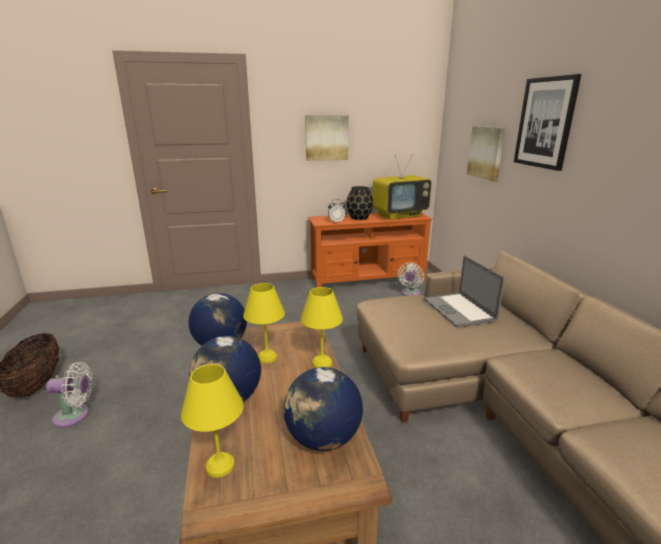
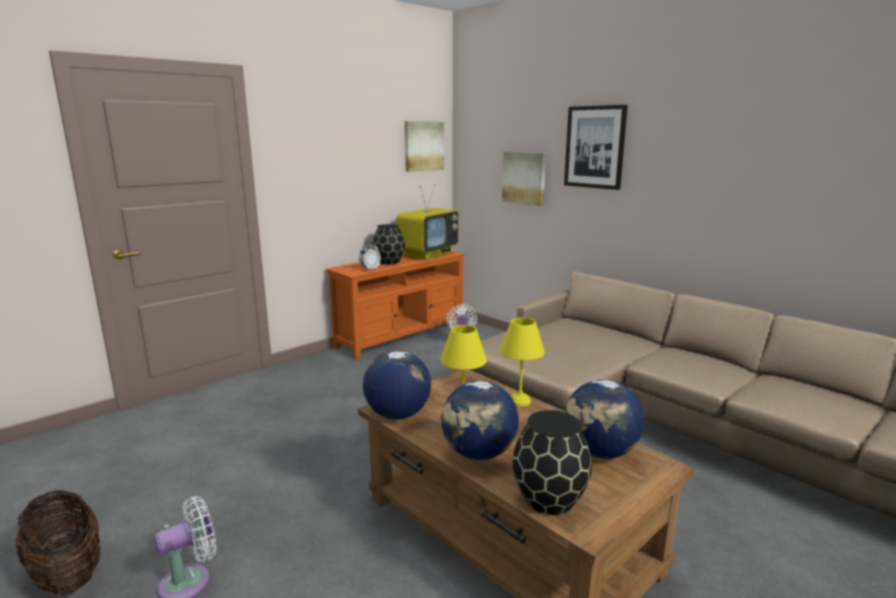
camera: 30 degrees left, 5 degrees down
(221, 465) = (549, 499): yellow table lamp -> black vase
(326, 138) = (341, 169): picture -> picture (423, 146)
(458, 310) = (567, 333): laptop -> none

